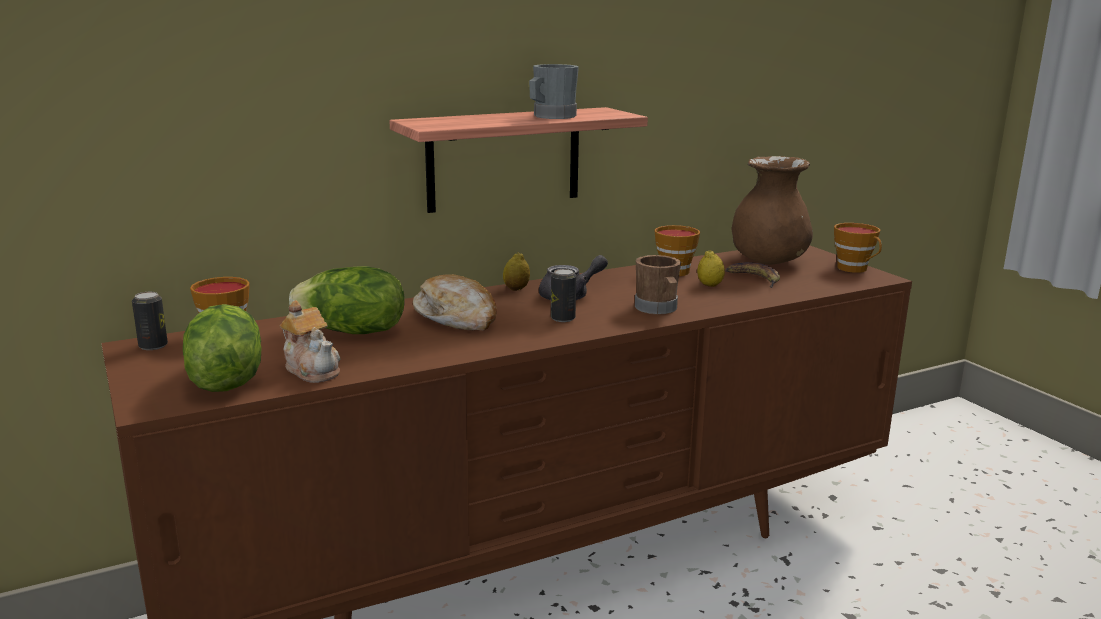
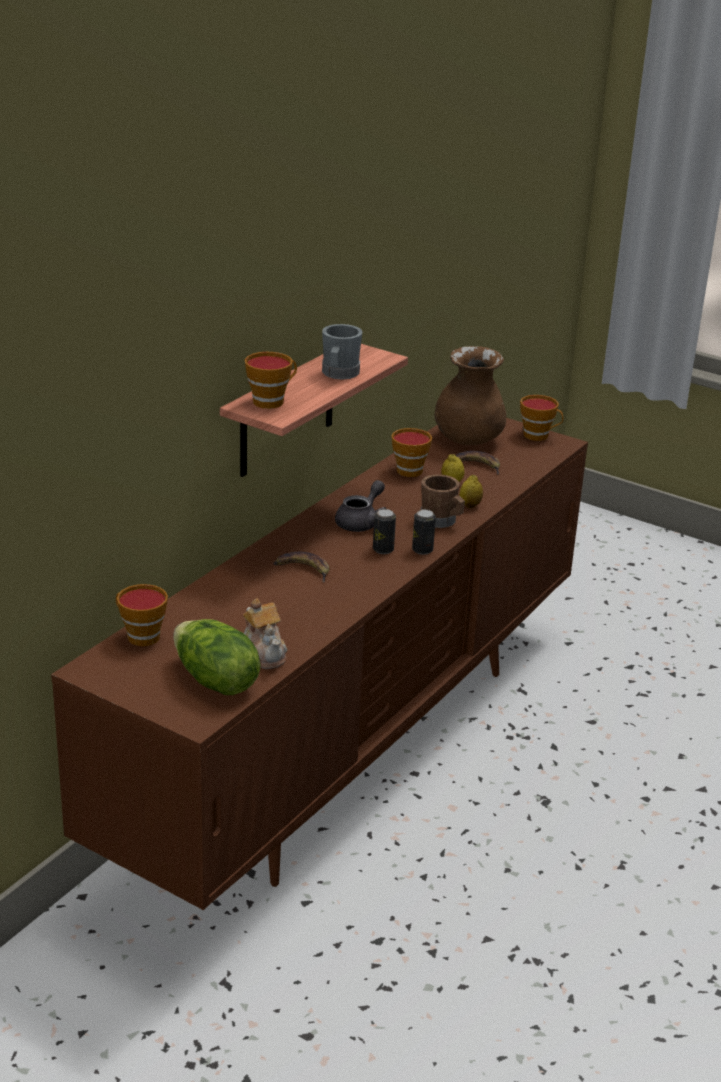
camera: 30 degrees left, 10 degrees up
(153, 346) = (103, 665): can -> can (422, 550)
(312, 369) = (265, 653): teapot -> teapot turned 45 degrees clockwise
(352, 332) = (242, 606): lettuce -> none
(446, 120) = (271, 401): none -> cup
(457, 318) = (303, 569): bread -> banana
(516, 289) = (308, 523): lemon -> lemon (470, 505)

